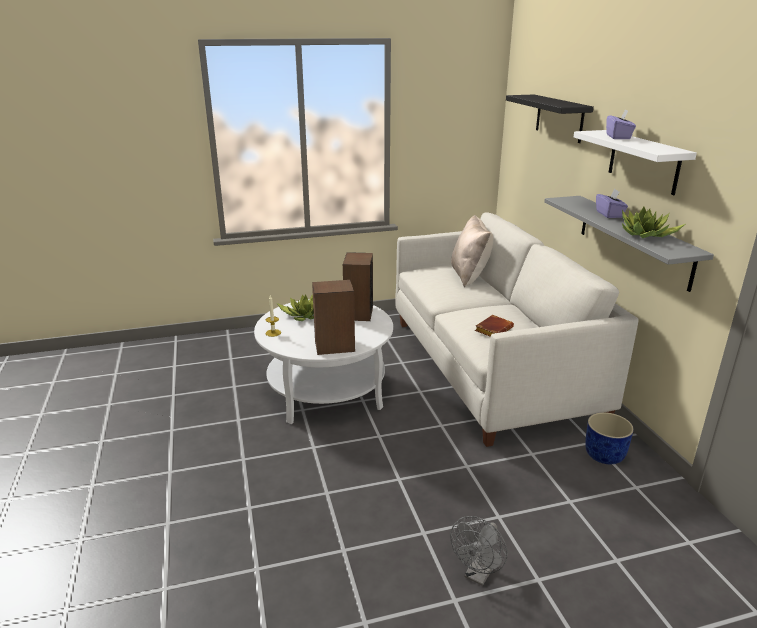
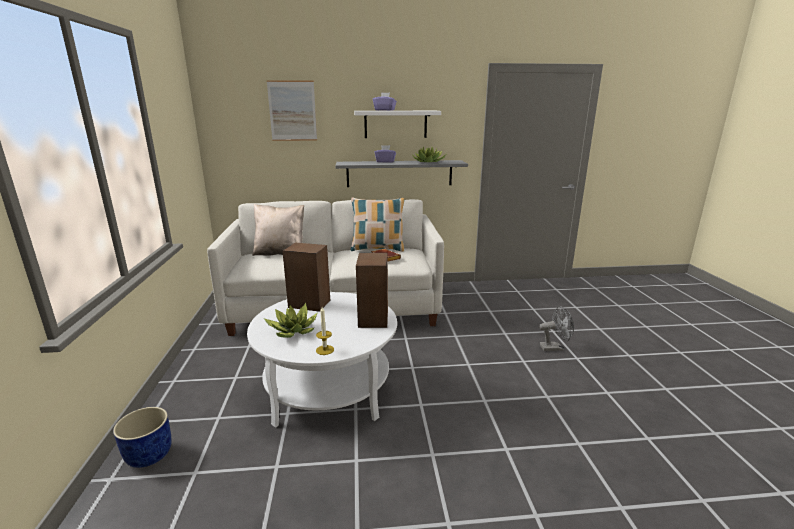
camera: 80 degrees left, 5 degrees down
(478, 575) = (554, 347): grey fan -> grey fan turned 45 degrees counterclockwise
(530, 323) = (377, 248): none -> pillow
(559, 118) = (292, 111): black shelf -> picture
(605, 455) = (450, 294): blue planter -> blue planter (150, 454)

